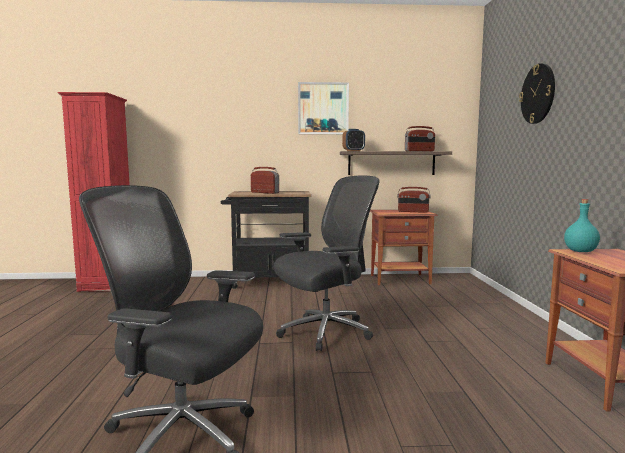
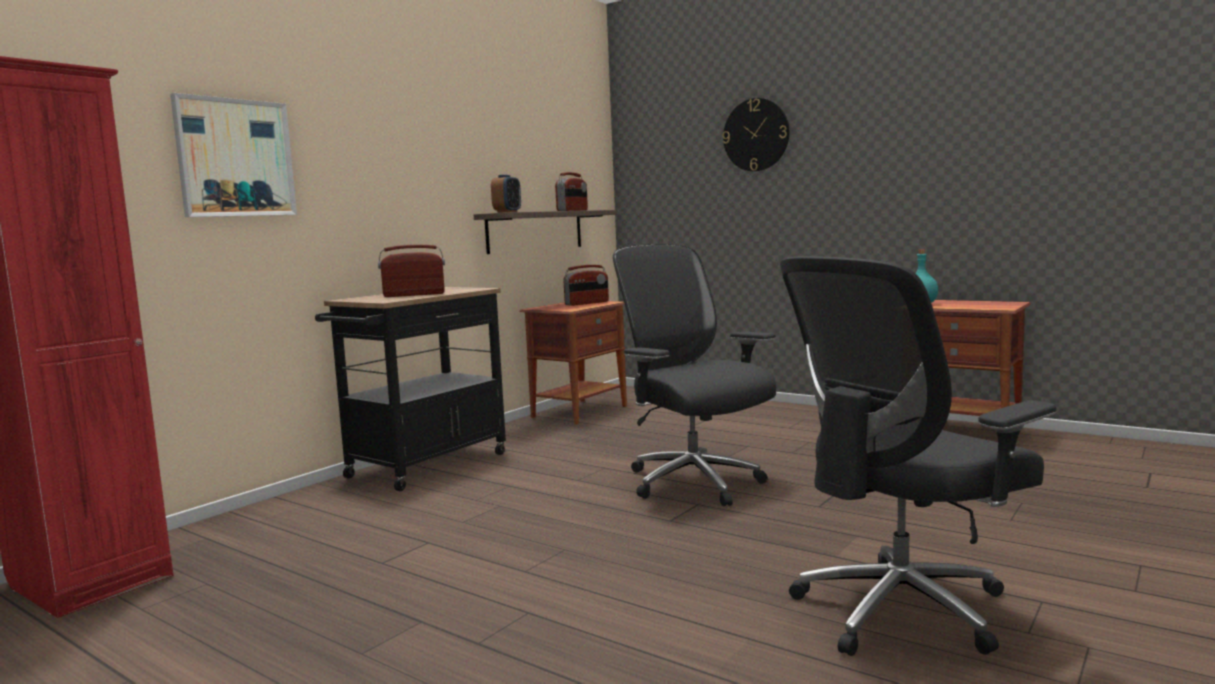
camera: 50 degrees left, 0 degrees up
(323, 108) = (446, 138): picture -> picture (235, 158)
(325, 333) = (695, 483): office chair -> office chair turned 45 degrees counterclockwise

